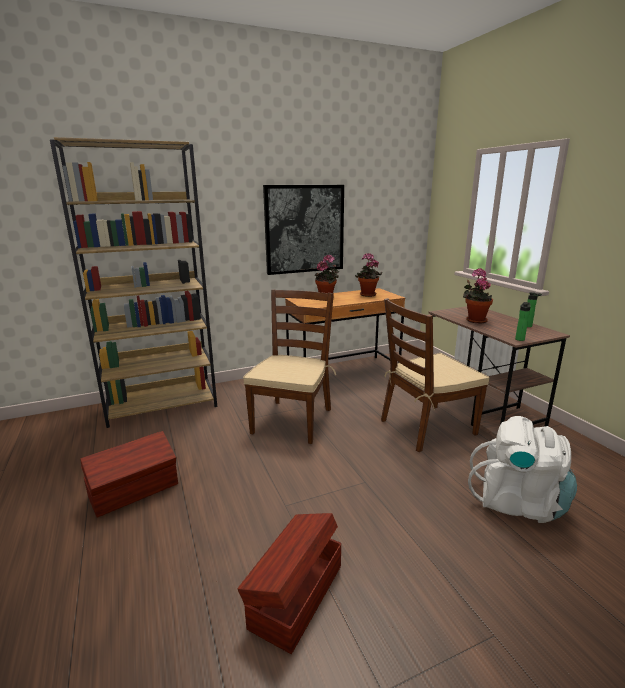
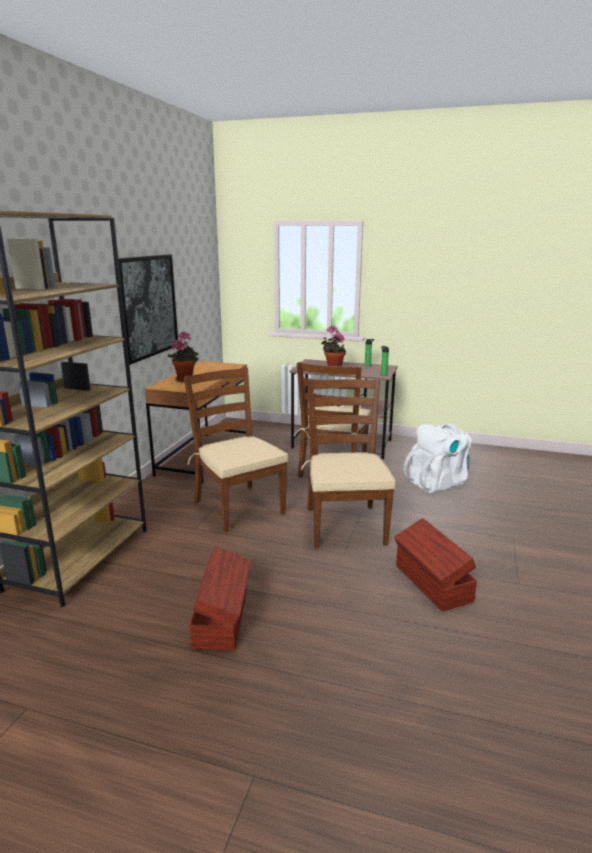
camera: 50 degrees left, 0 degrees up
(335, 482) = (345, 525): none -> brown chair
(367, 295) = (212, 369): potted plant -> none

